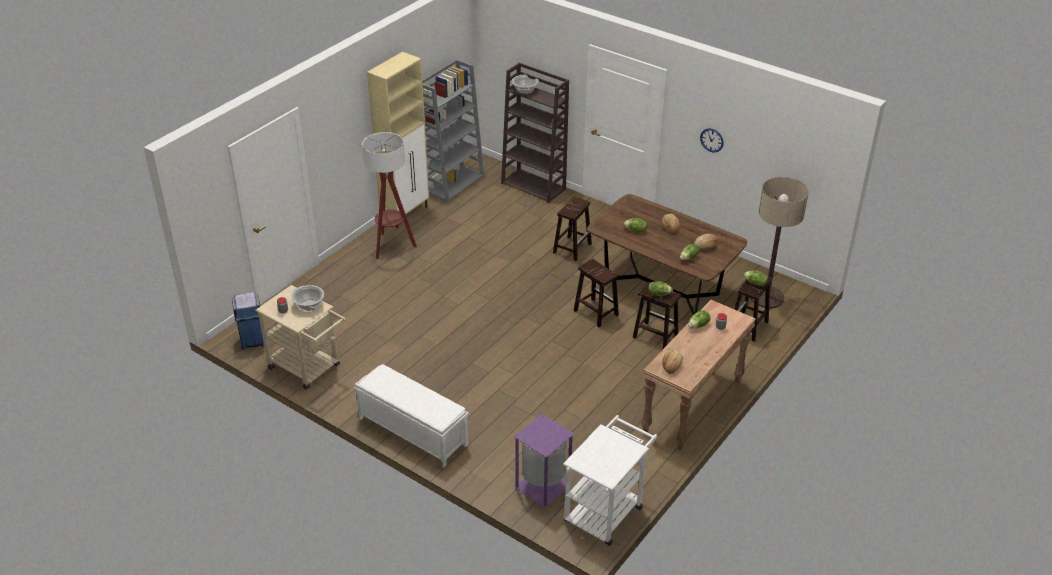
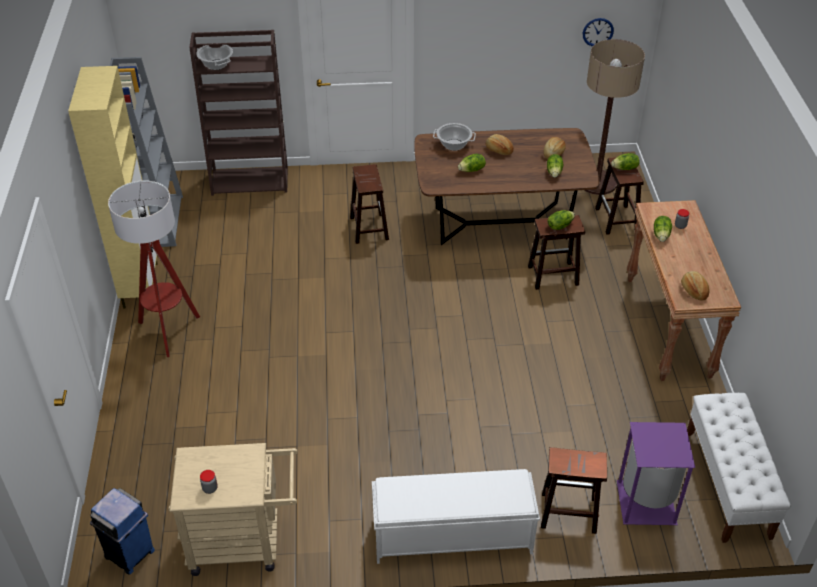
camera: 40 degrees left, 5 degrees up
(309, 305) = (234, 460): cooking pot -> cooking pot (454, 145)
(595, 312) = (471, 284): brown stool -> brown stool (567, 513)
(607, 509) = (727, 484): white cart -> white bench
(712, 140) = (484, 35): wall clock -> wall clock (598, 32)

